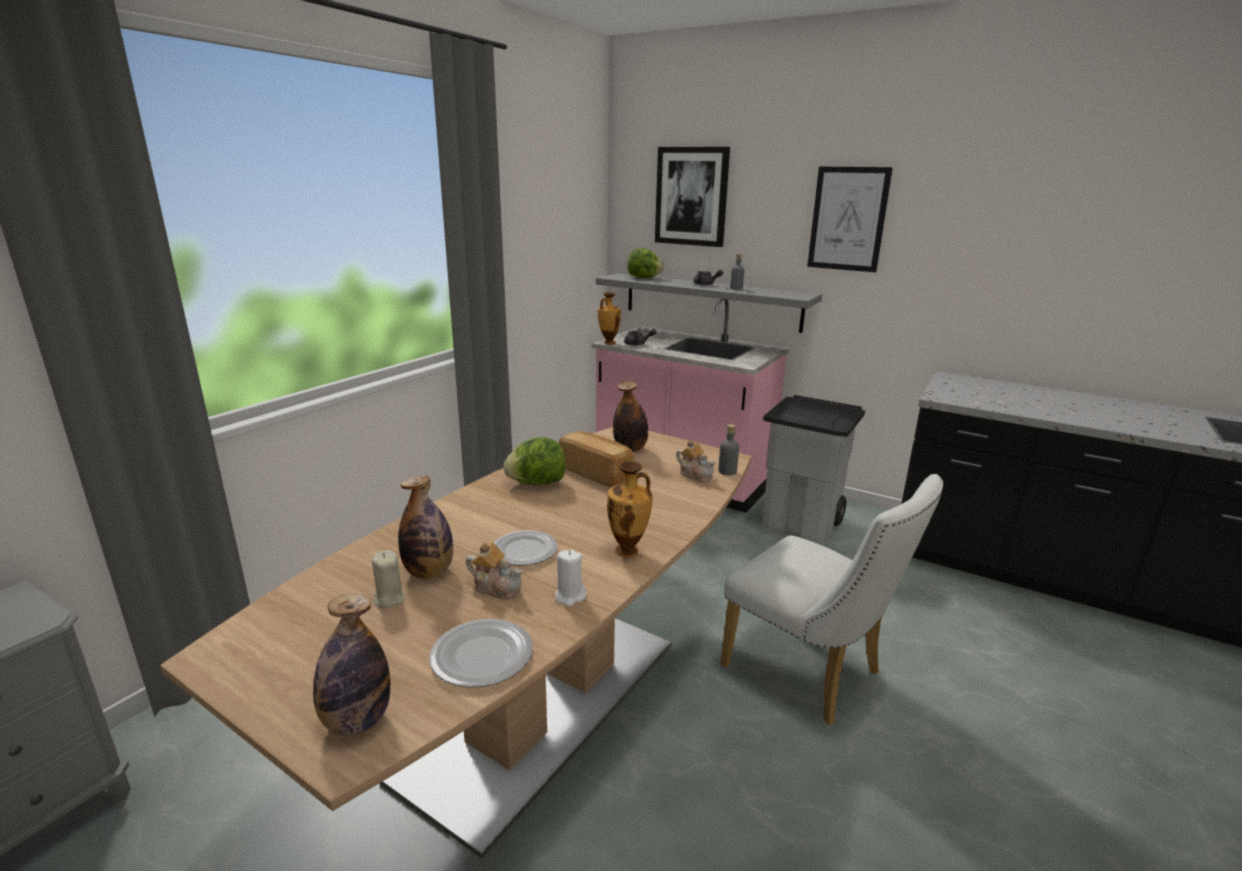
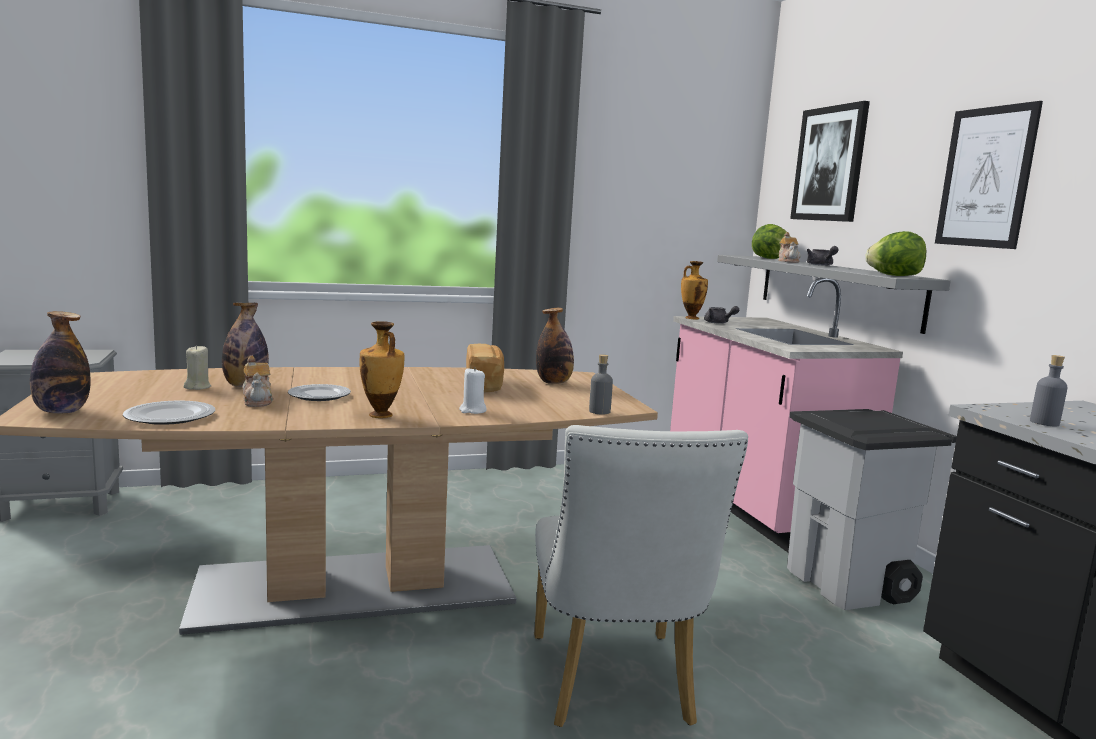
camera: 40 degrees right, 10 degrees down
(536, 483) = (425, 377): lettuce -> lettuce (894, 275)
(570, 596) = (283, 417): white candle -> white candle (472, 411)
(695, 475) = (562, 405): teapot -> teapot (788, 261)
(736, 288) = (844, 268): grey bottle -> grey bottle (1044, 423)

